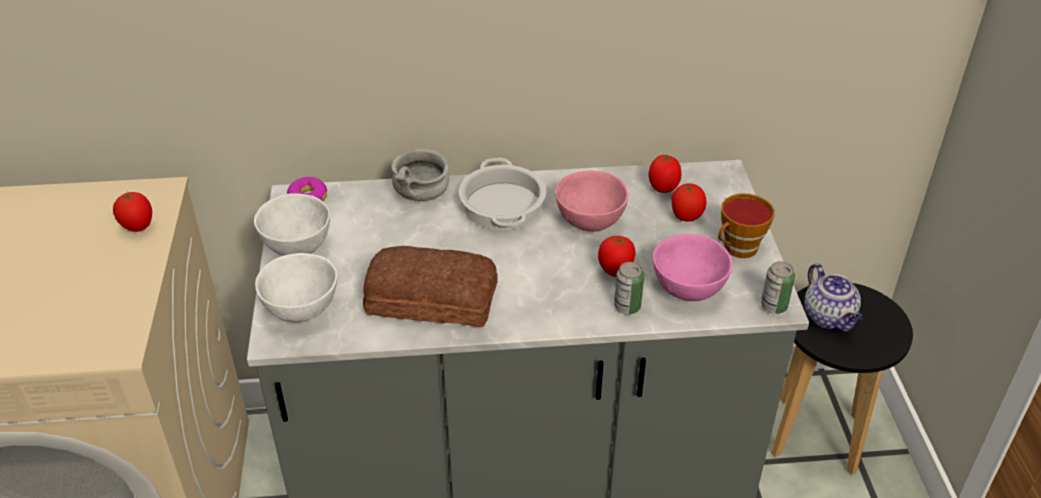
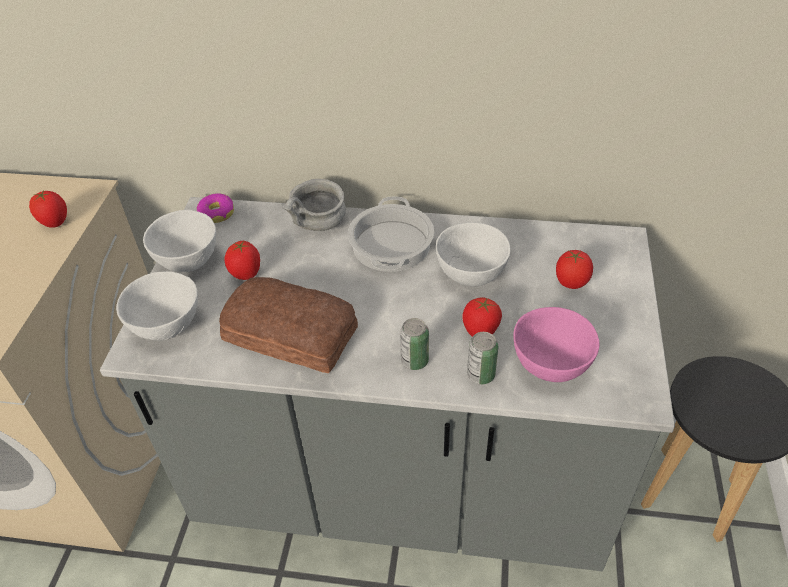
camera: 15 degrees right, 5 degrees up
(590, 223) = (471, 276): pink bowl -> white bowl
(663, 189) = (556, 249): tomato -> tomato (246, 275)
(738, 249) = (616, 327): cup -> none
(773, 306) = (639, 400): can -> can (414, 361)
(829, 317) = (716, 396): teapot -> none

